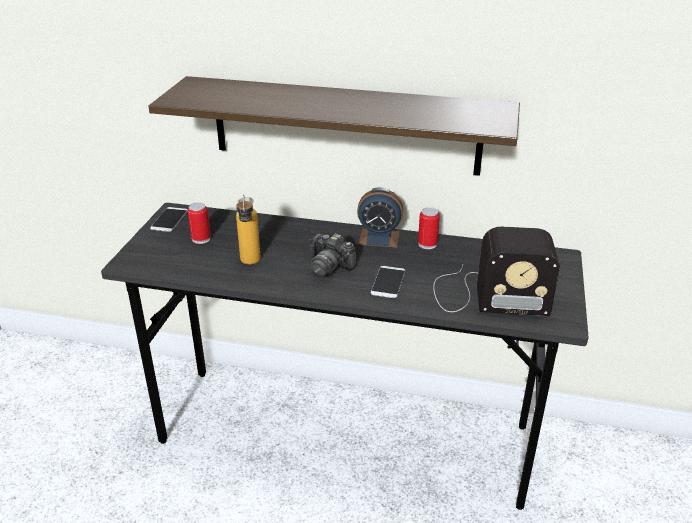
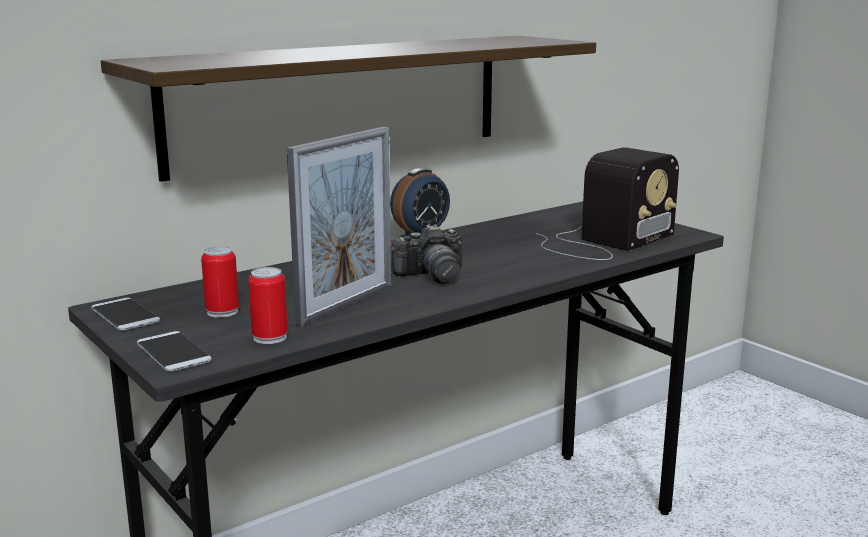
camera: 50 degrees left, 15 degrees down
(250, 264) = (346, 305): bottle -> picture frame
(388, 282) = (513, 264): phone -> phone (173, 352)
(427, 244) = (473, 233): can -> can (270, 337)

